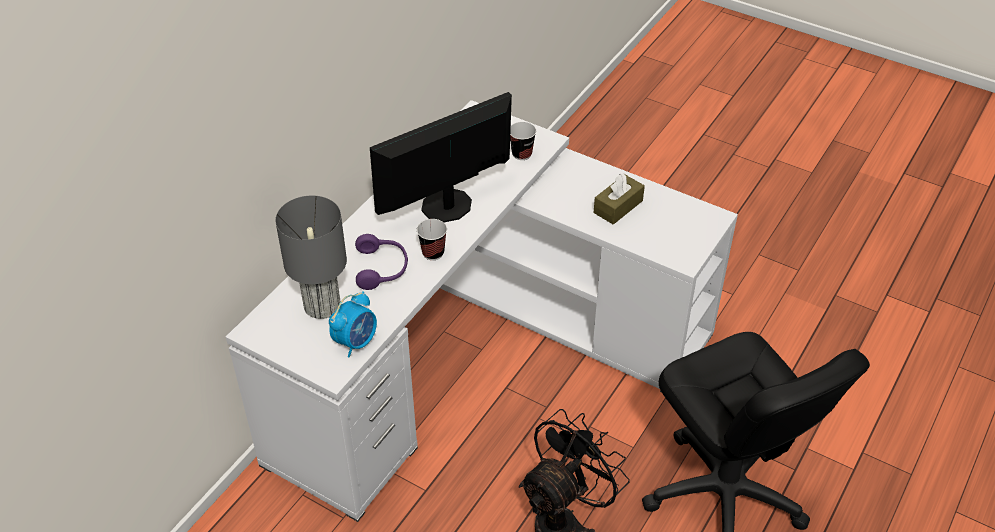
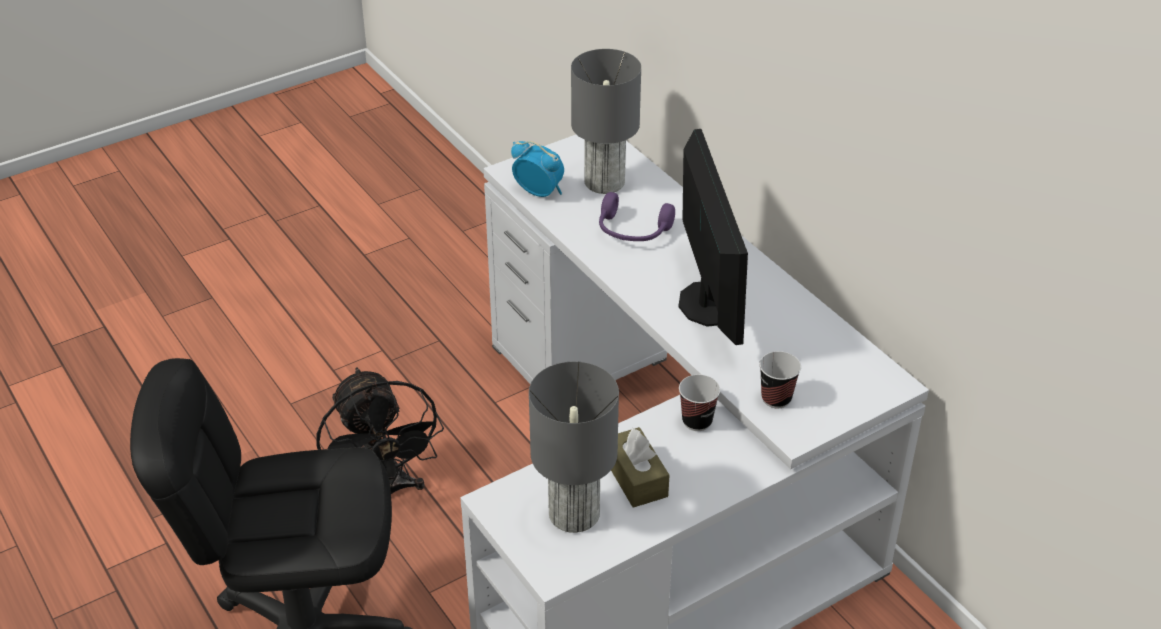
camera: 115 degrees right, 5 degrees down
(356, 342) = (539, 192): alarm clock -> alarm clock turned 150 degrees clockwise
(433, 253) = (633, 272): cup -> cup (697, 421)
(667, 222) = (575, 515): none -> grey table lamp

